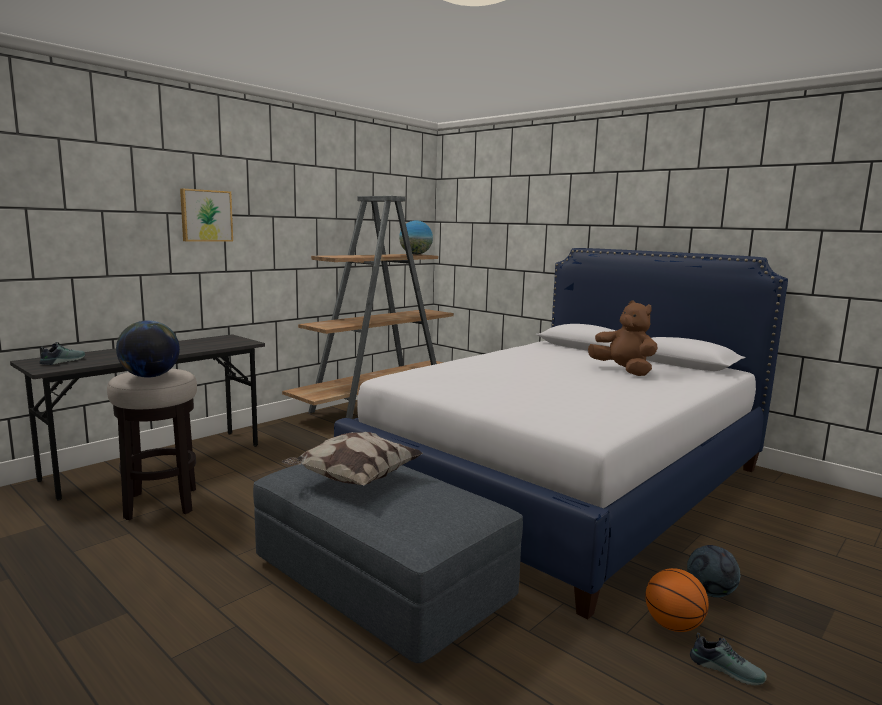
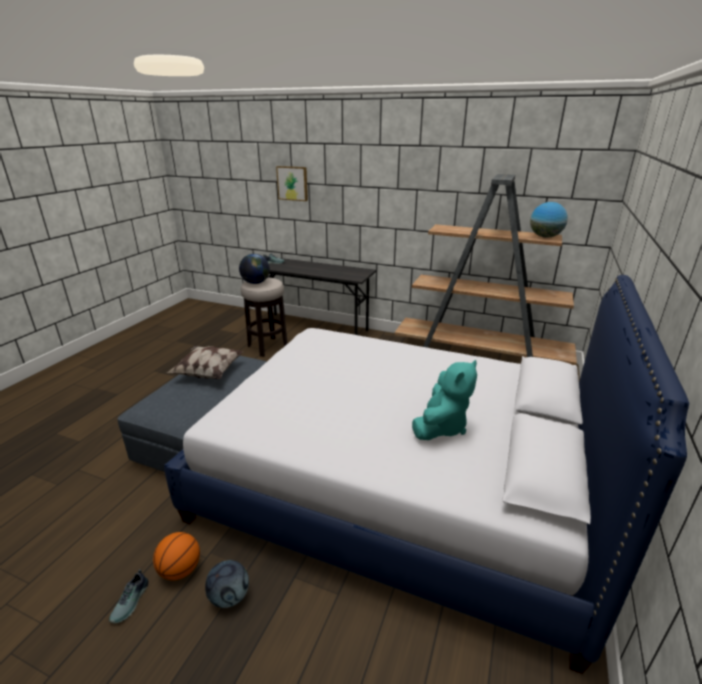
camera: 70 degrees right, 15 degrees up
(206, 215) = (365, 188): picture -> picture (293, 183)
(623, 371) = (441, 427): brown plush toy -> turquoise plush toy

